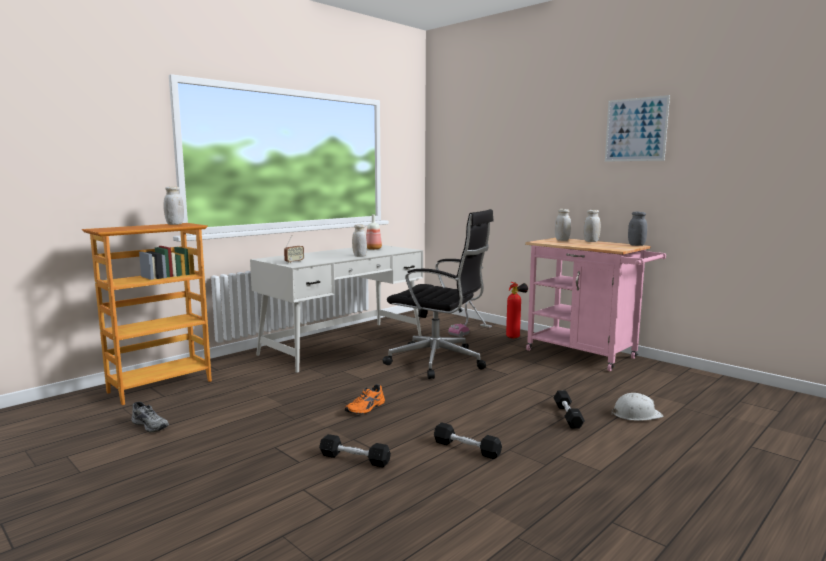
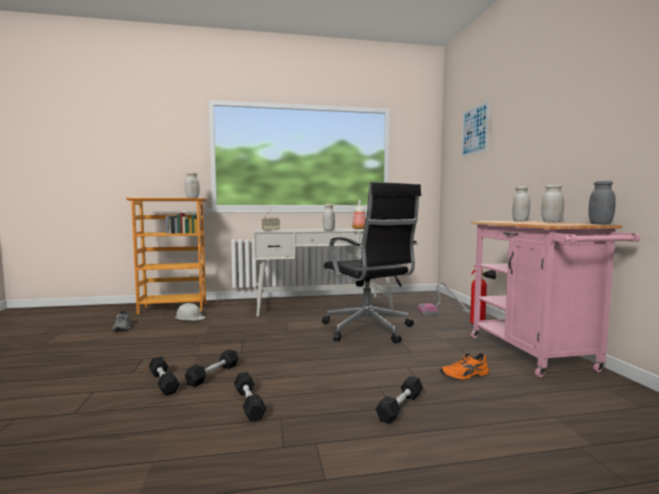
camera: 35 degrees right, 5 degrees down
(366, 408) = (246, 350): orange shoe -> orange shoe (465, 375)
(385, 438) = (213, 374): none -> black dumbbell
(636, 129) = (609, 81): picture -> picture (474, 130)
(636, 414) = (489, 433): white hard hat -> white hard hat (190, 318)

